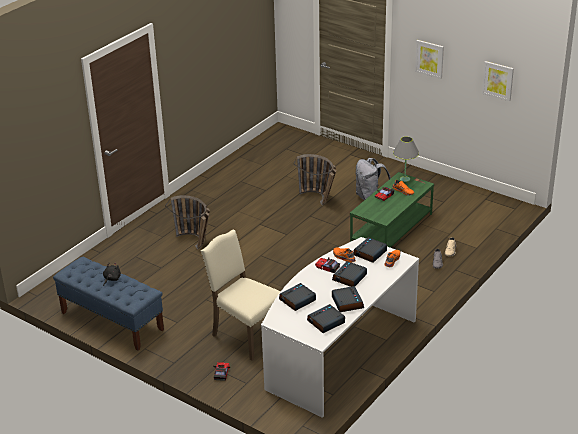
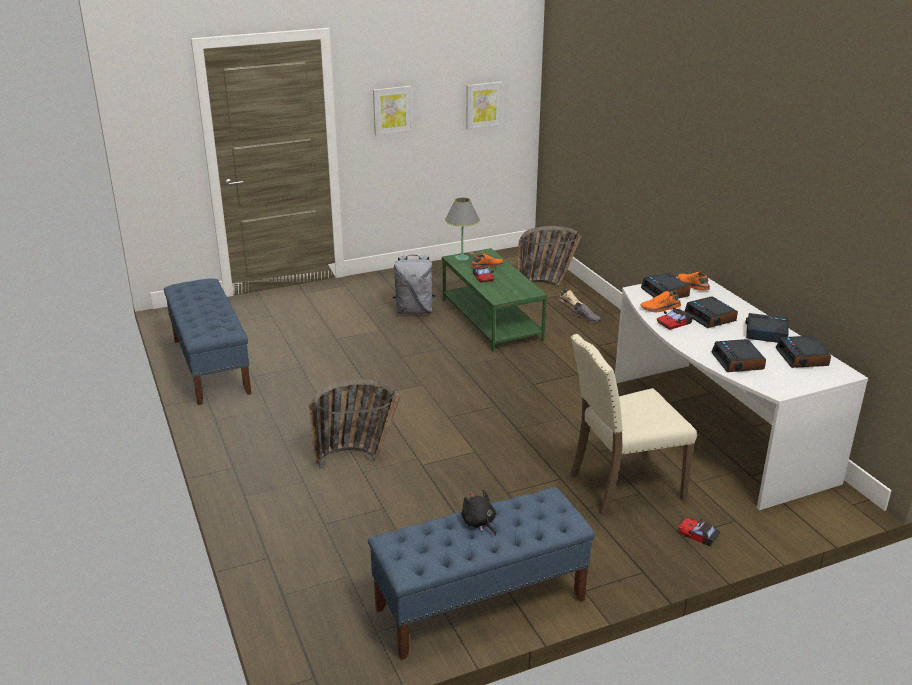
camera: 60 degrees left, 5 degrees down
(238, 165) = (210, 366): none -> blue bench
(319, 200) = (374, 340): basket -> basket (545, 286)

